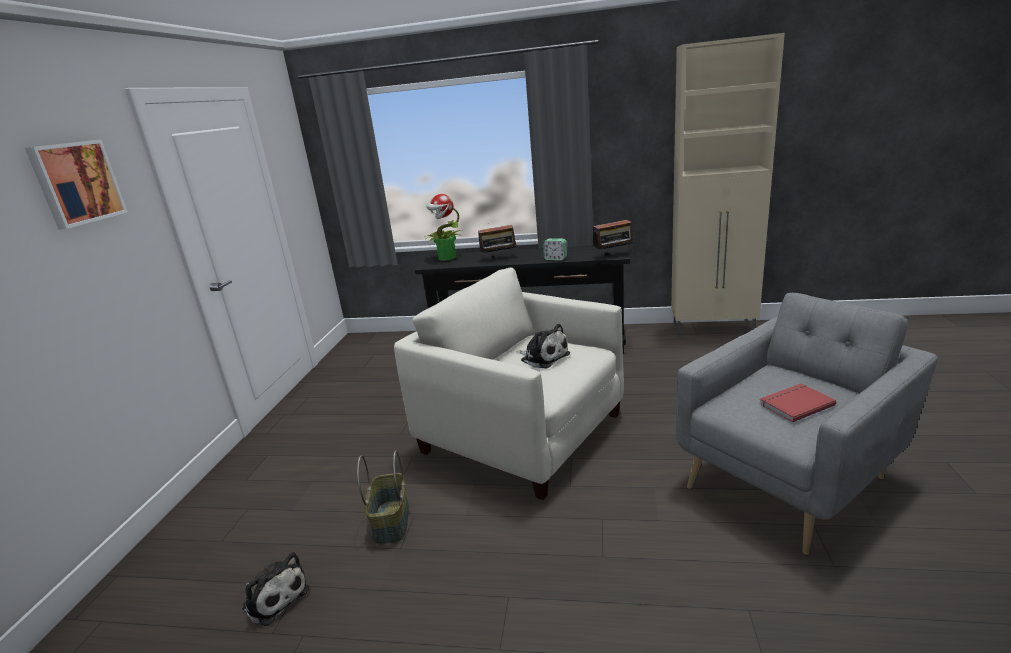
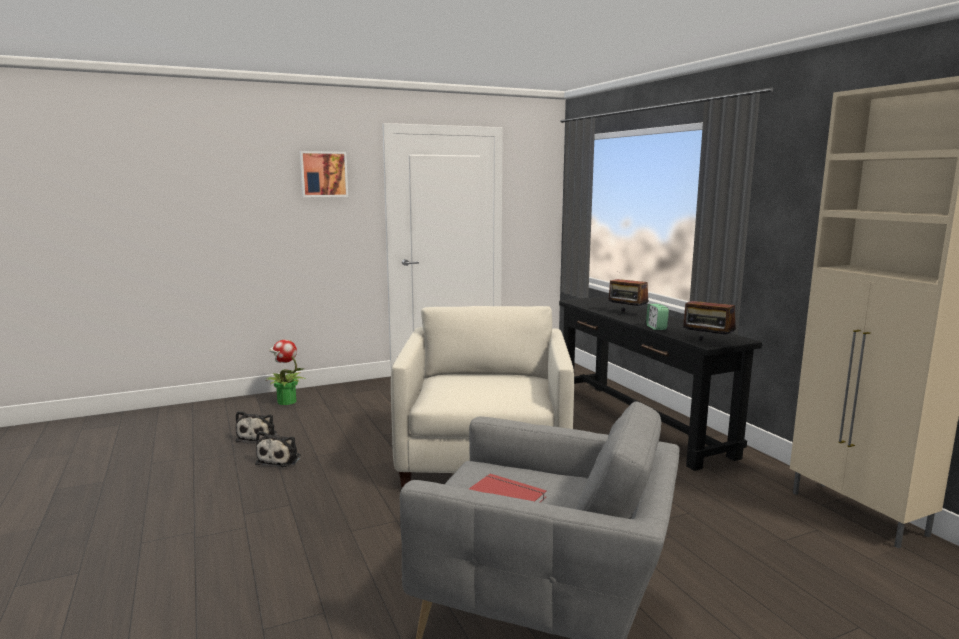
camera: 55 degrees right, 10 degrees down
(390, 521) = (340, 445): basket -> none
(446, 258) = (601, 301): potted plant -> potted plant (286, 401)
(543, 357) = (492, 385): plush toy -> plush toy (280, 459)

